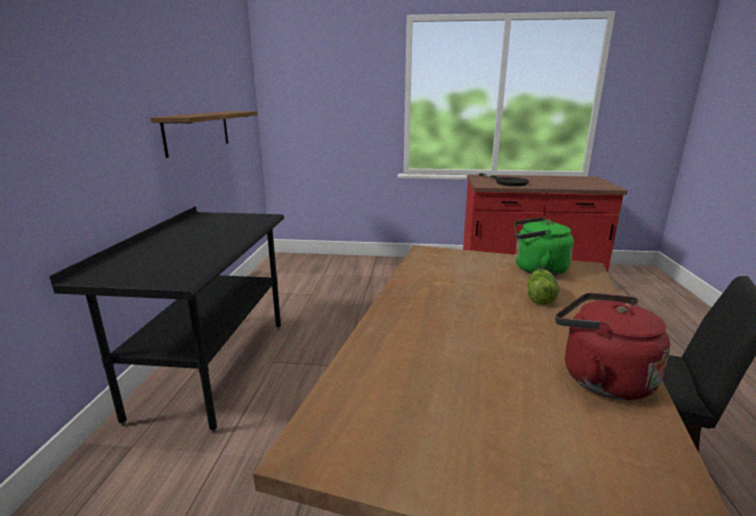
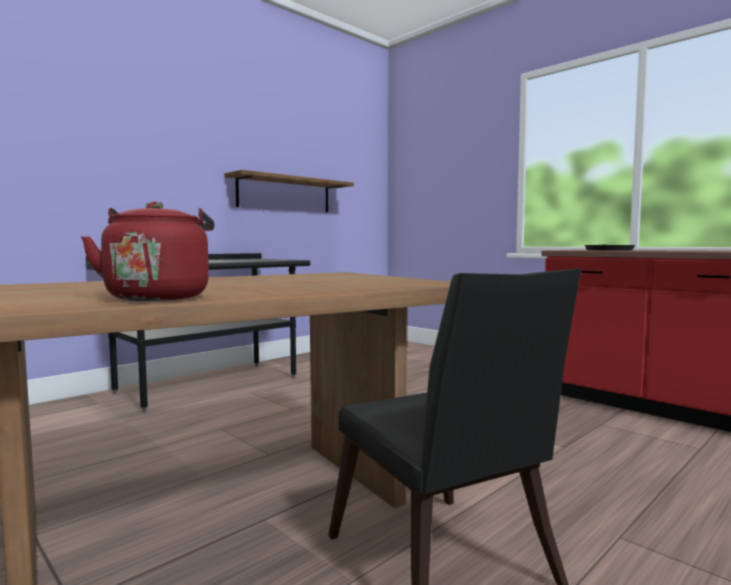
camera: 40 degrees right, 15 degrees down
(536, 269) = (390, 281): green kettle -> none
(540, 296) = (316, 284): lettuce -> none

